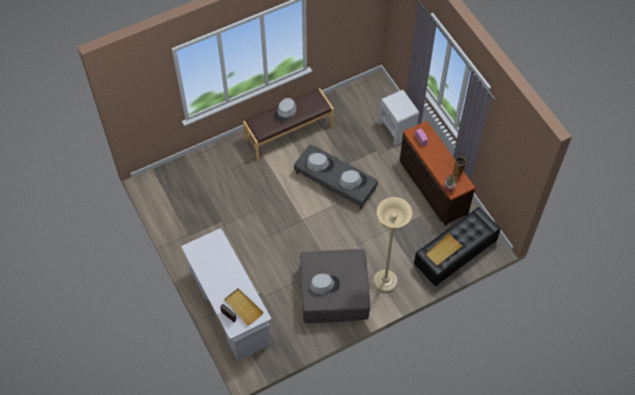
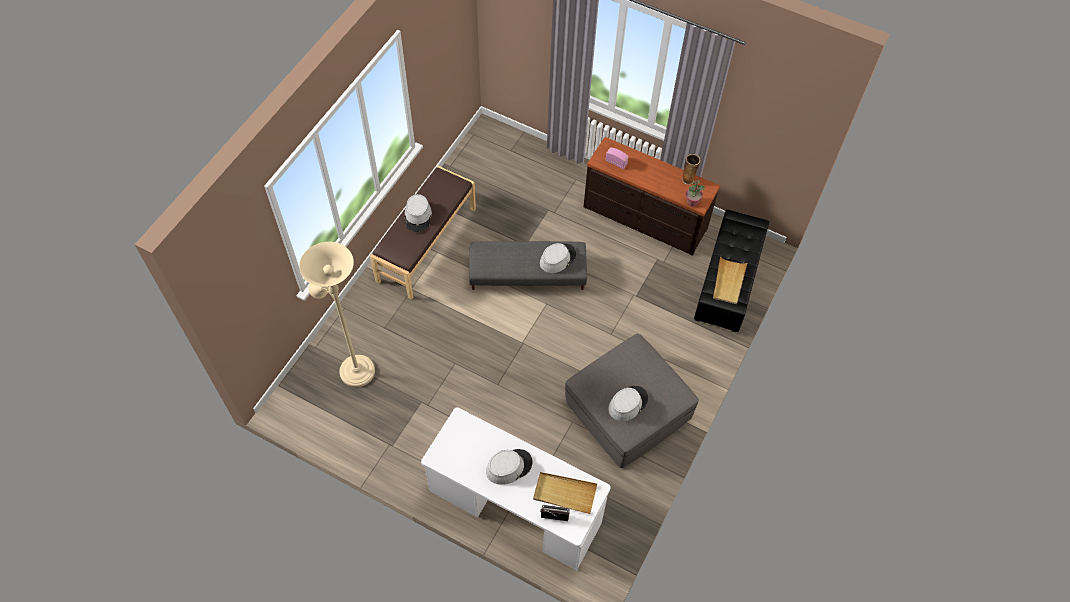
camera: 35 degrees left, 0 degrees up
(320, 164) = (502, 259): grey hat -> grey hat (509, 466)
(384, 278) = (672, 356): beige floor lamp -> beige floor lamp (354, 368)
(397, 129) = (553, 173): white nightstand -> none

